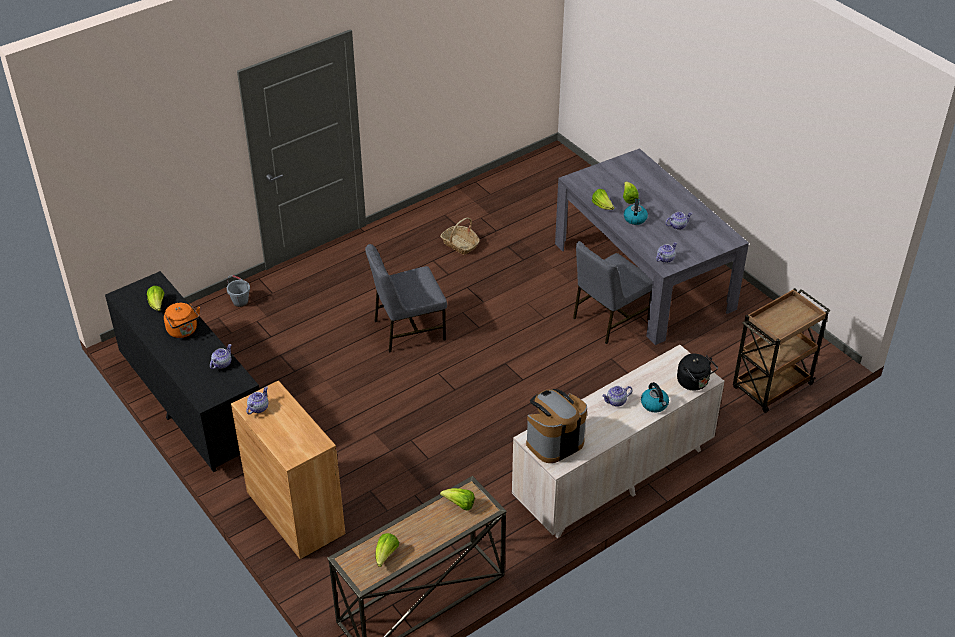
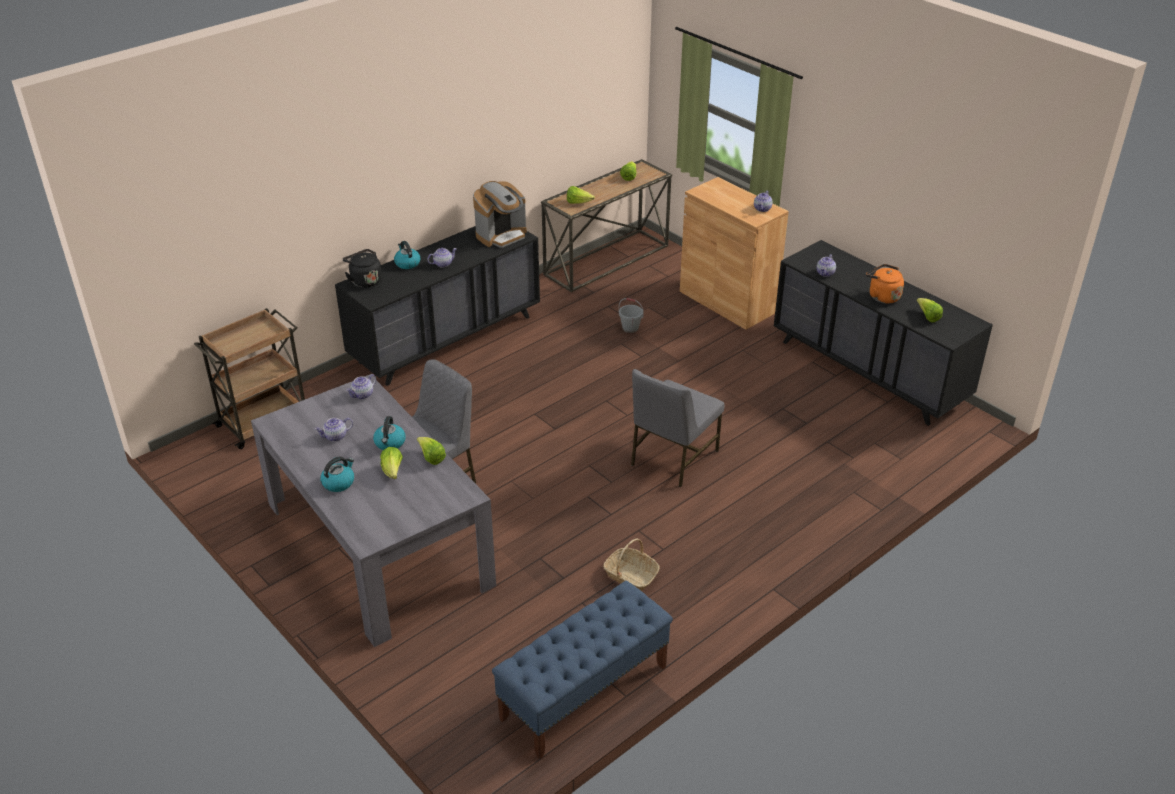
camera: 175 degrees right, 5 degrees down
(240, 301) = (886, 478): grey bucket -> grey bucket (630, 328)
(408, 329) = (672, 458): grey chair -> grey chair turned 150 degrees clockwise
(500, 184) = (584, 693): none -> blue bench
(613, 477) = (446, 339): beige dresser -> black dresser
(666, 193) = (338, 482): none -> kettle

